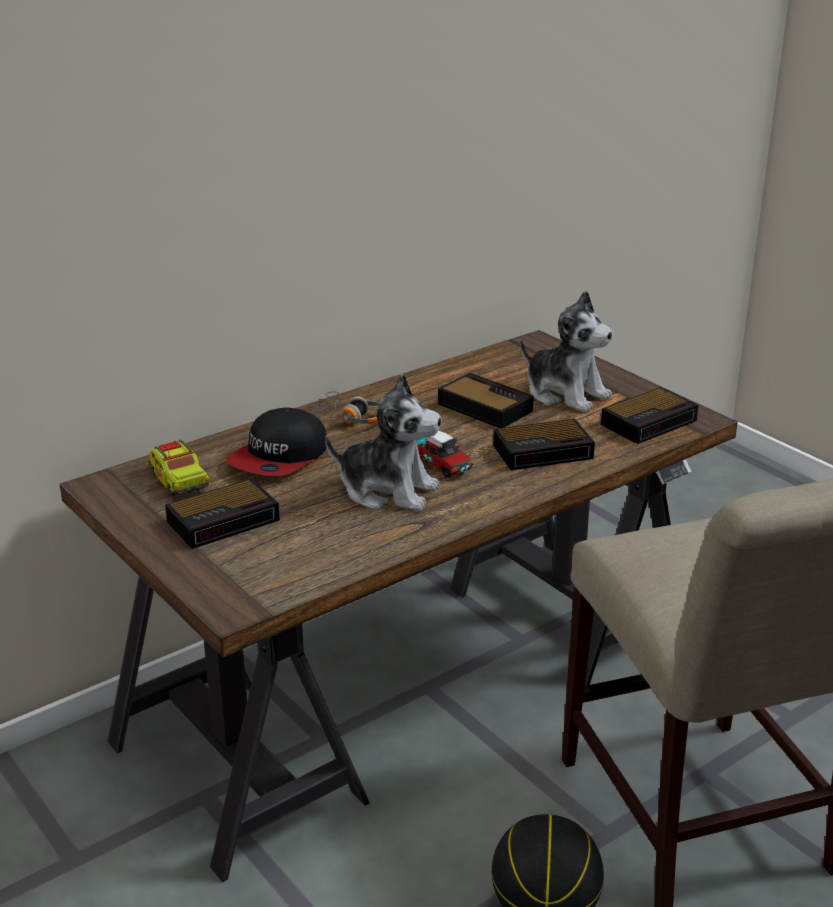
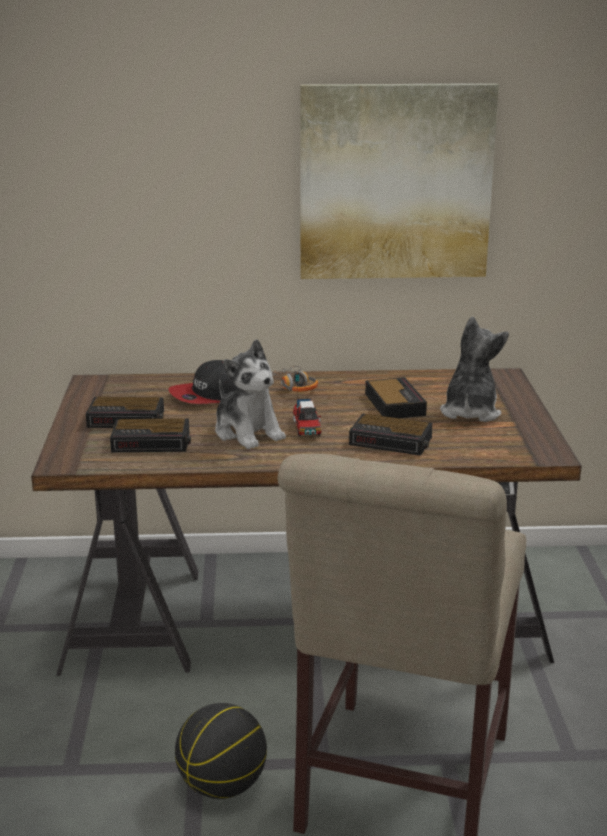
camera: 35 degrees right, 5 degrees down
(179, 481) = (136, 391): toy truck -> none
(412, 142) = (395, 182): none -> picture
(566, 394) = (470, 412): plush toy -> plush toy turned 150 degrees counterclockwise
(650, 422) = (506, 446): alarm clock -> alarm clock (153, 442)

